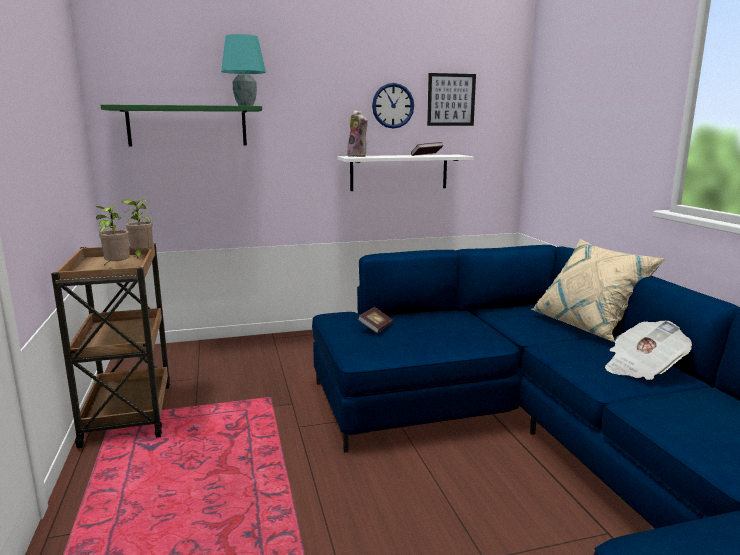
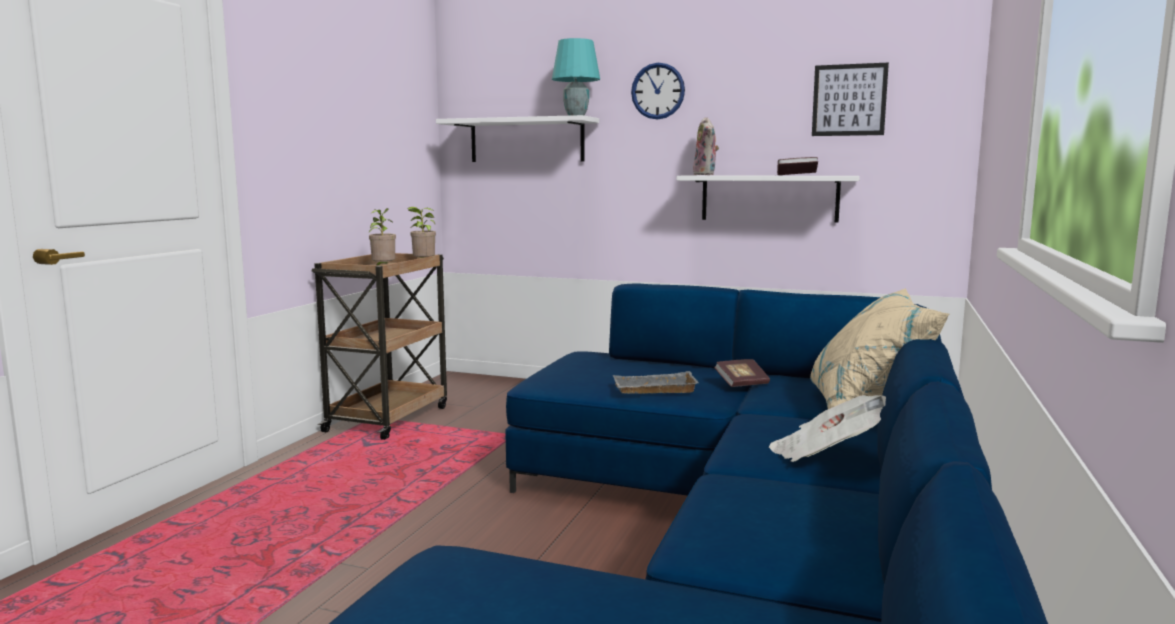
camera: 35 degrees right, 5 degrees down
(187, 126) = (526, 140): green shelf -> white shelf
(375, 328) = (599, 367): book -> book (741, 384)
(393, 105) = (763, 111): wall clock -> wall clock (658, 91)
(452, 340) = (654, 390): none -> grey tray

